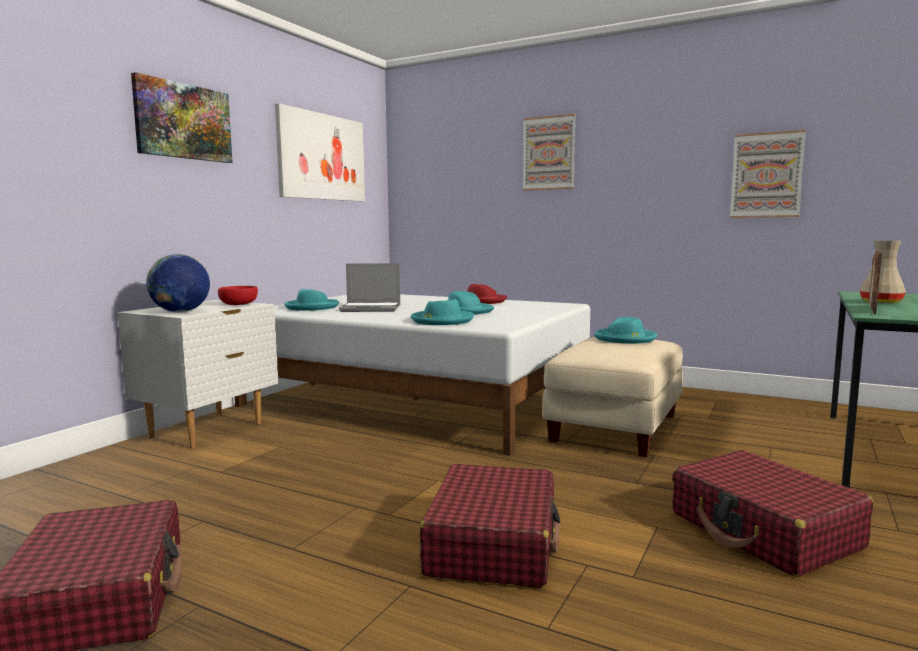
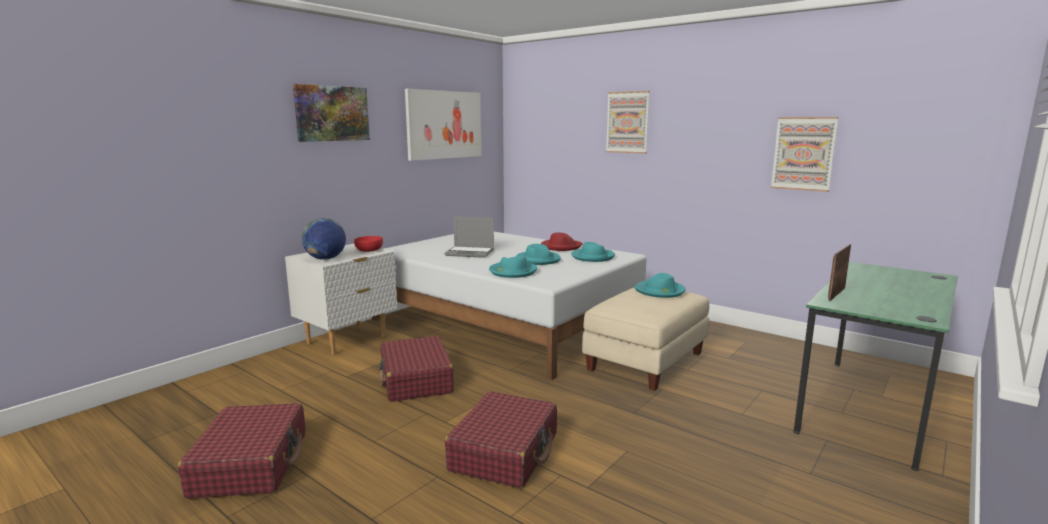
camera: 10 degrees right, 5 degrees up
(312, 307) = (428, 248): turquoise hat -> turquoise hat (592, 257)
(764, 531) = (705, 463): red suitcase -> red suitcase (416, 380)
(882, 302) = (861, 283): beige vase -> none

